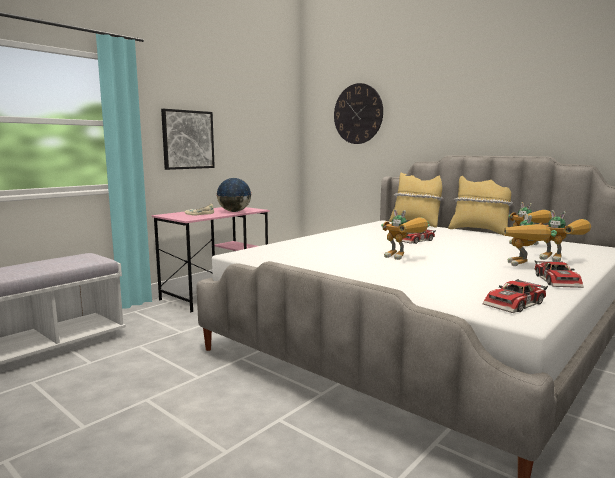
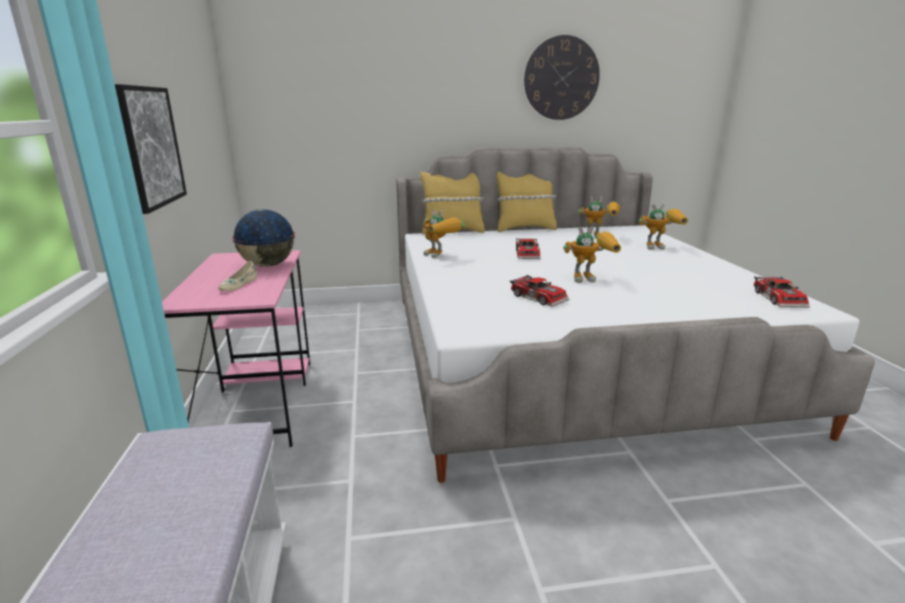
camera: 50 degrees left, 10 degrees up
(358, 114) = (337, 91): wall clock -> wall clock (561, 78)
(524, 266) = (667, 260): toy robot -> toy robot (441, 256)
(558, 281) = (721, 268): toy car -> toy car (539, 297)

